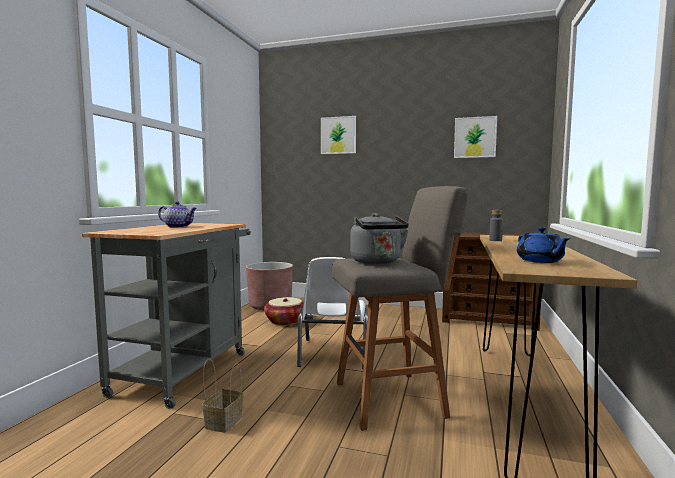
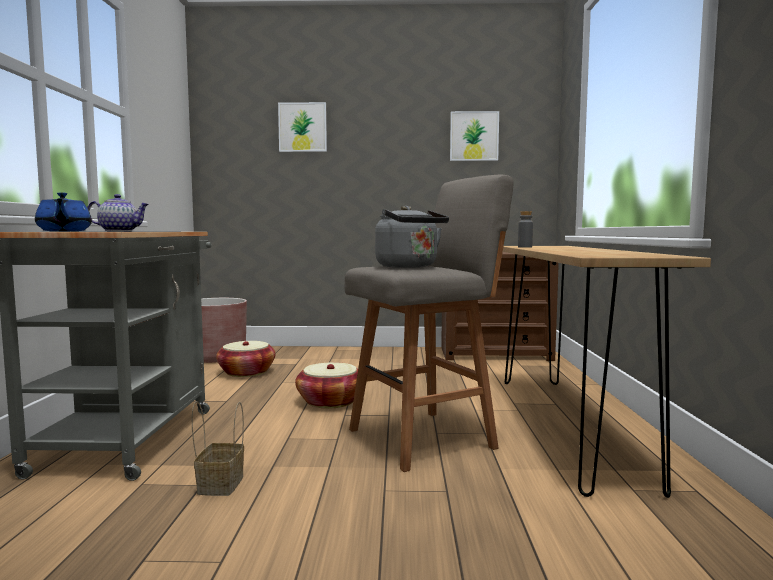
camera: 15 degrees left, 0 degrees up
(334, 354) = (330, 401): white chair -> basket
(540, 261) = (601, 253): blue teapot -> blue teapot (64, 231)

